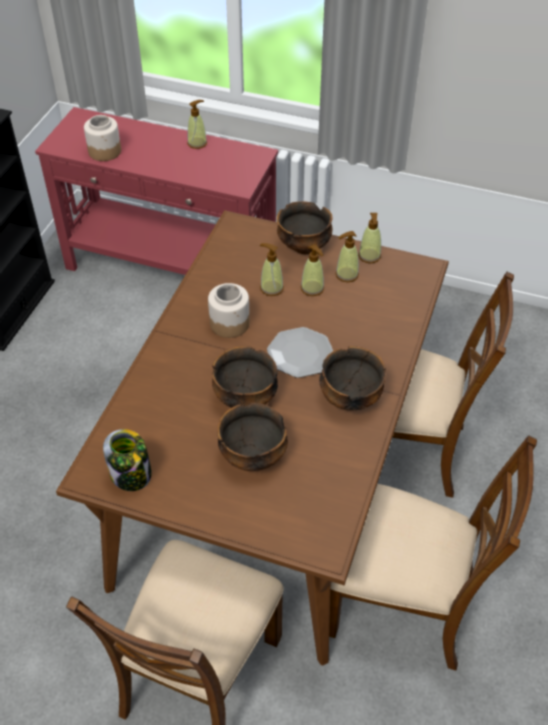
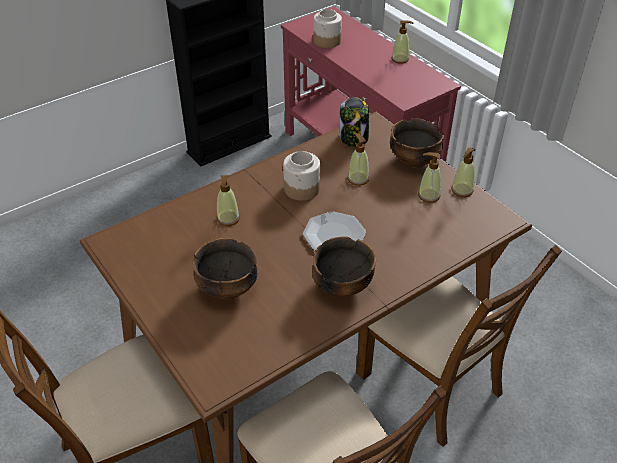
camera: 35 degrees right, 5 degrees down
(131, 474) = (134, 255): jar -> jar (354, 138)
(245, 398) = (261, 245): bowl -> none
(312, 288) = (390, 193): soap dispenser -> soap dispenser (228, 219)

